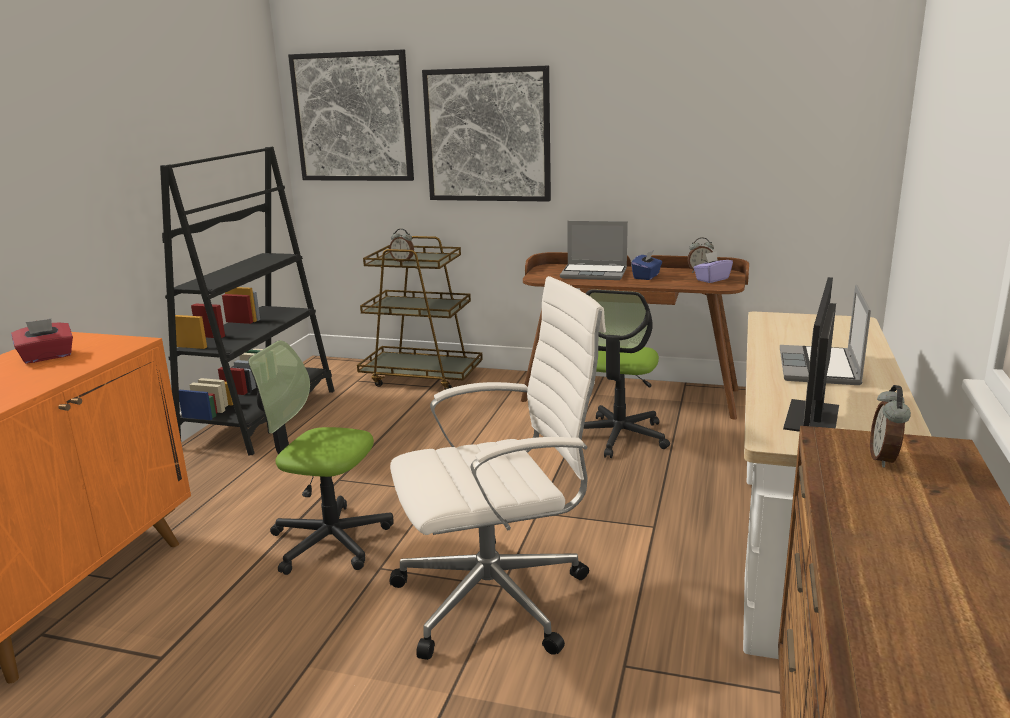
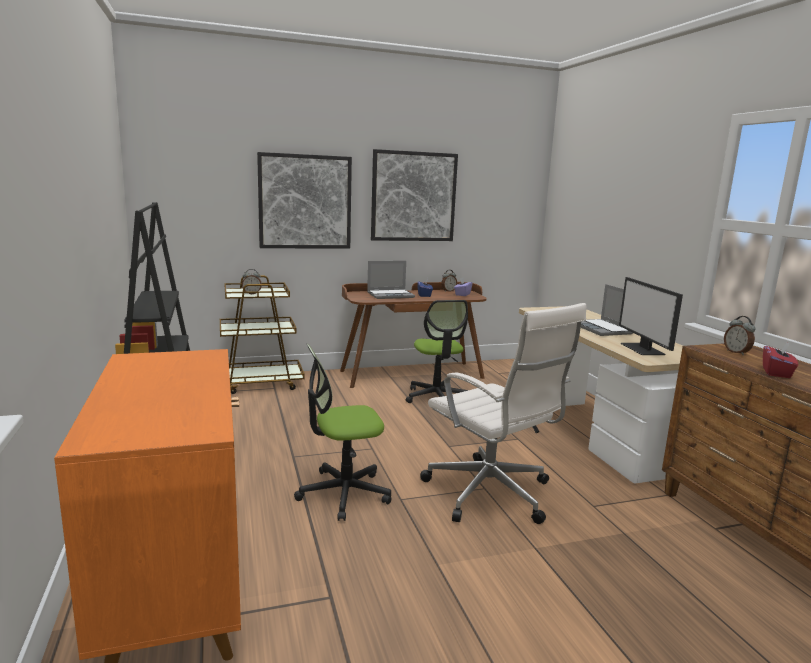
camera: 35 degrees left, 5 degrees down
(47, 357) = (159, 371): red tissue box -> red tissue box (776, 372)
(352, 117) = (193, 183): picture -> picture (413, 196)
(498, 598) = (491, 494): white office chair -> white office chair turned 105 degrees clockwise

